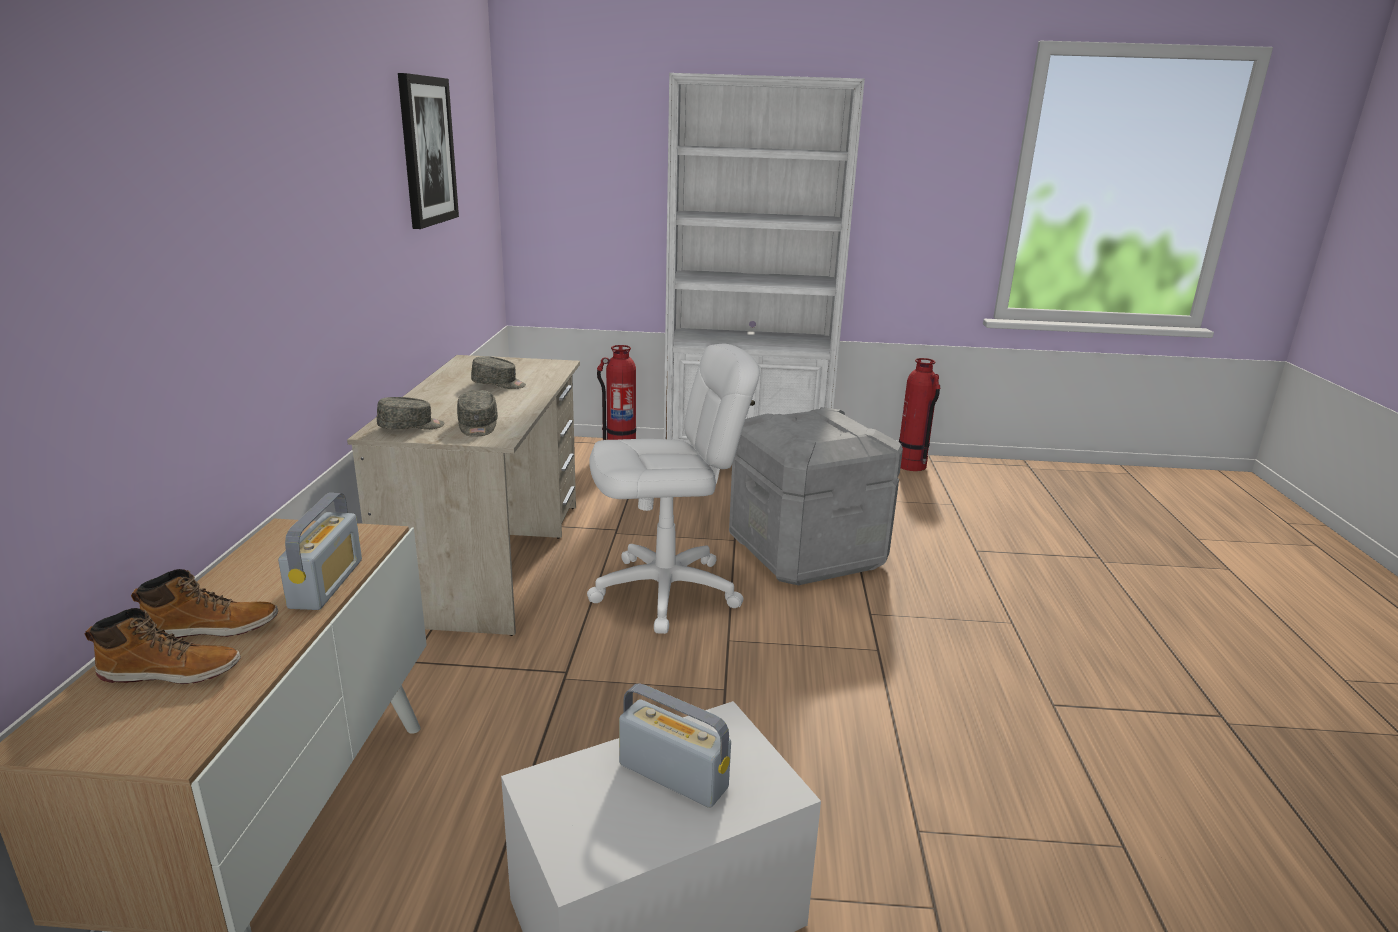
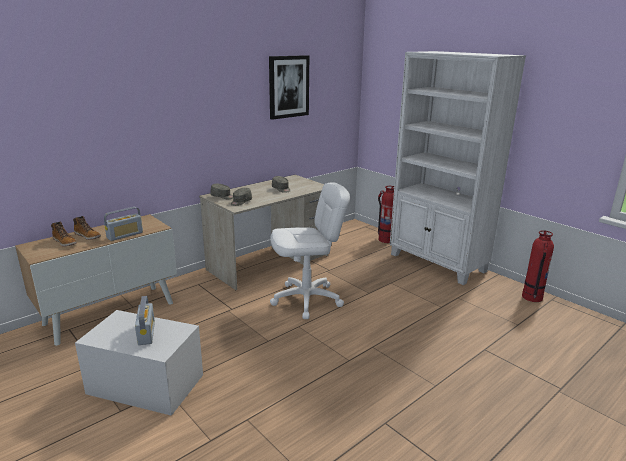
camera: 45 degrees right, 0 degrees up
(666, 592) = (307, 300): white office chair -> white office chair turned 45 degrees counterclockwise
(807, 553) = (391, 312): grey storage box -> none

